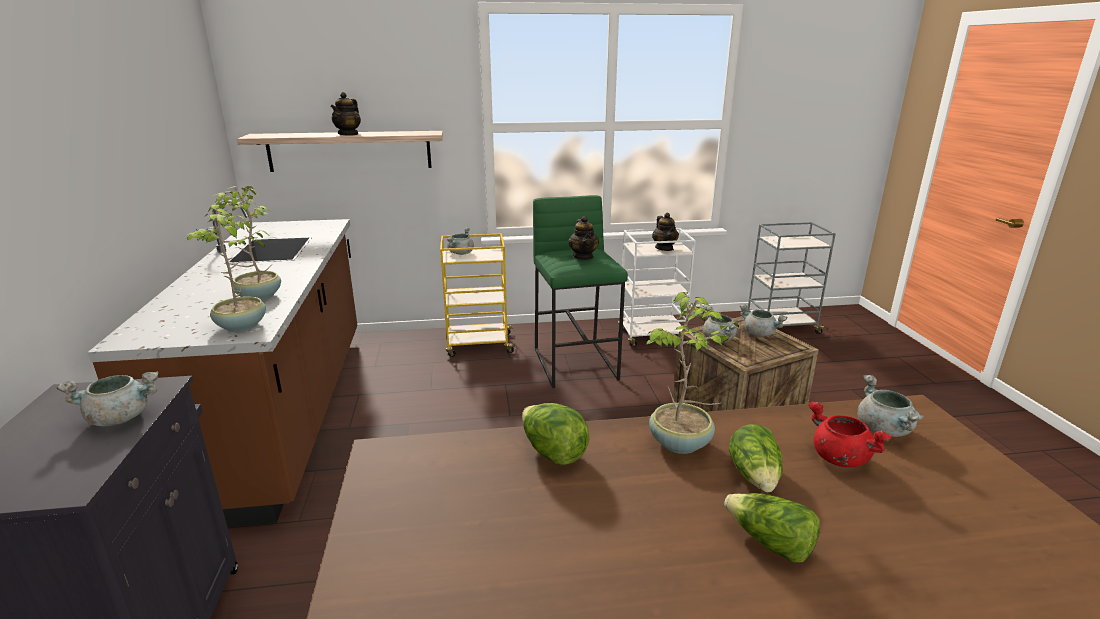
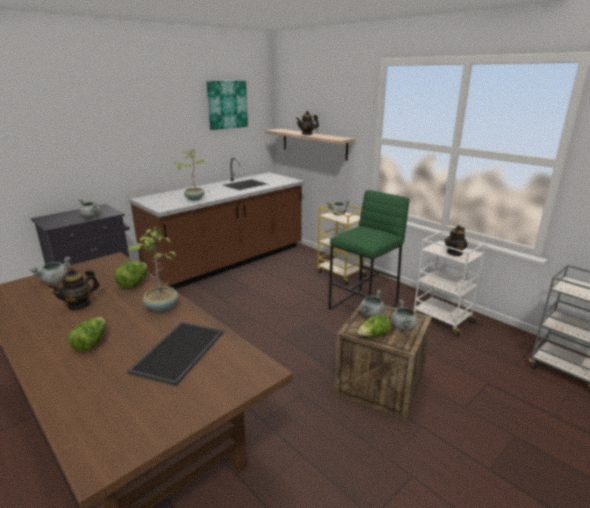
camera: 55 degrees right, 0 degrees up
(170, 89) = (227, 104): none -> picture
(241, 326) = (166, 206): potted plant -> none
(583, 256) = (363, 233): teapot -> teapot (79, 305)
(755, 477) = (143, 330): lettuce -> lettuce (374, 335)
(838, 458) = (178, 350): red cooking pot -> tray
(884, 430) = (223, 362): grey cooking pot -> grey cooking pot (55, 281)

